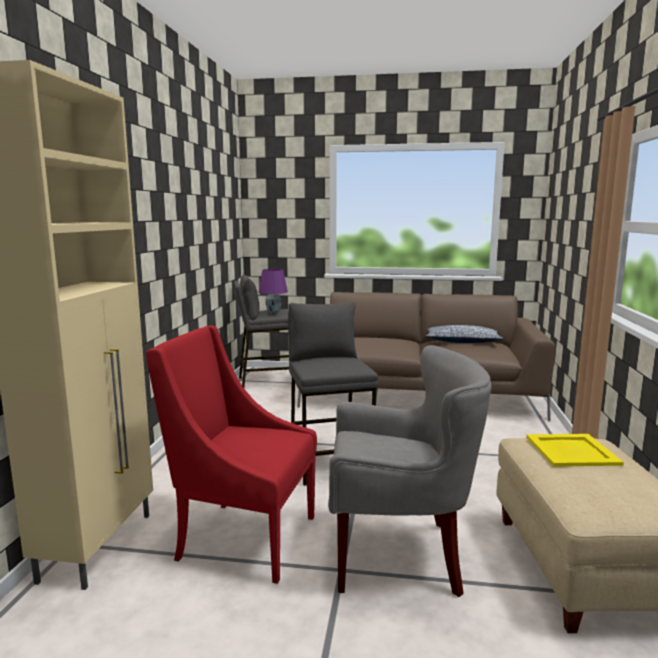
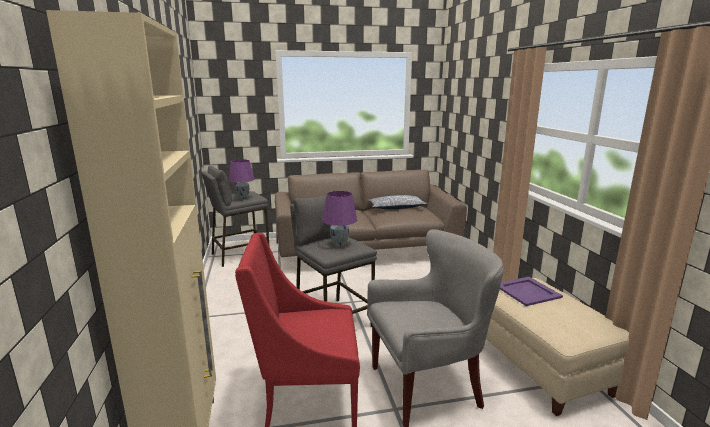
camera: 20 degrees left, 5 degrees up
(336, 363) = (340, 244): none -> purple table lamp
(571, 451) = (527, 291): yellow tray -> purple tray

